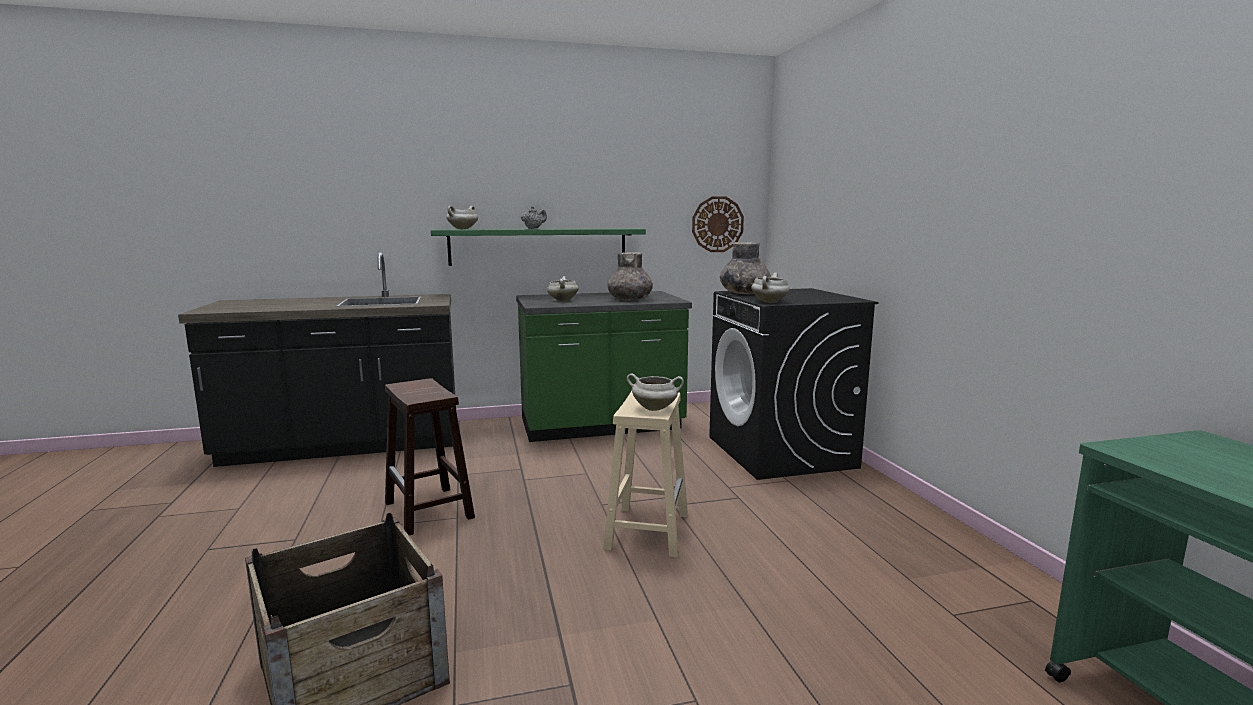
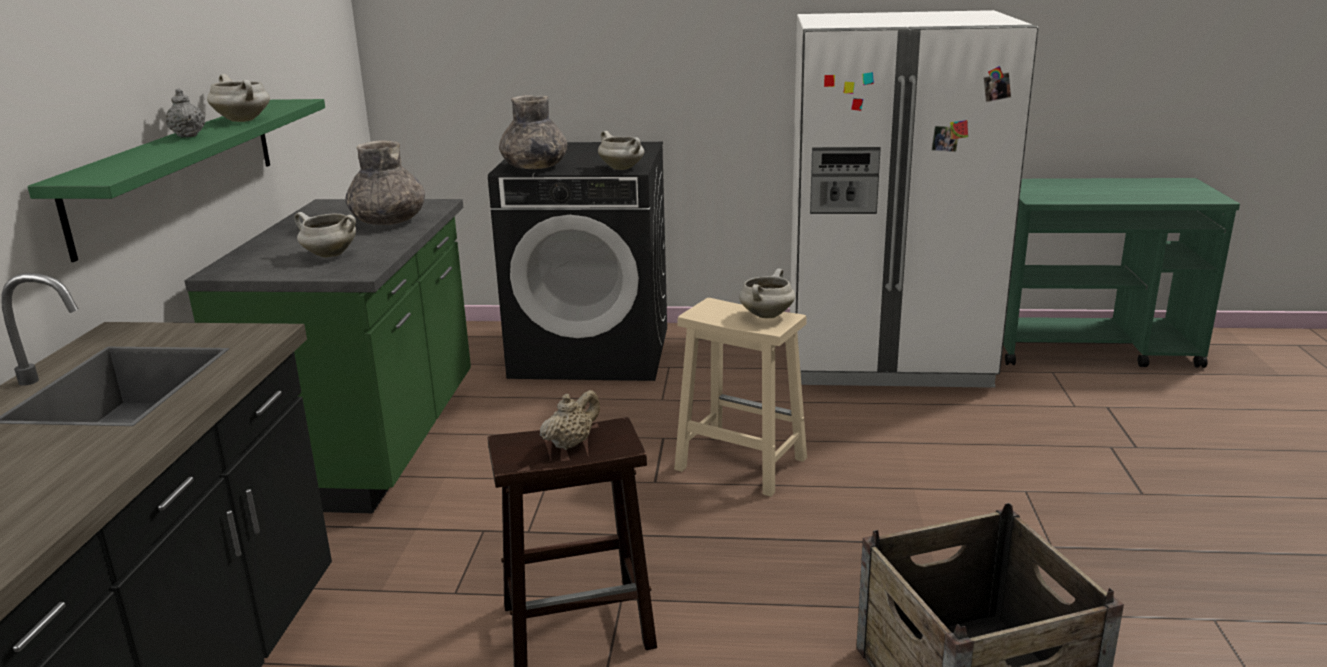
camera: 70 degrees left, 10 degrees up
(421, 391) = (571, 443): none -> beige teapot
(462, 229) = (111, 168): white cooking pot -> white cooking pot (244, 120)
(717, 224) = (329, 71): wall clock -> none
(948, 578) = (885, 356): none -> white fridge

